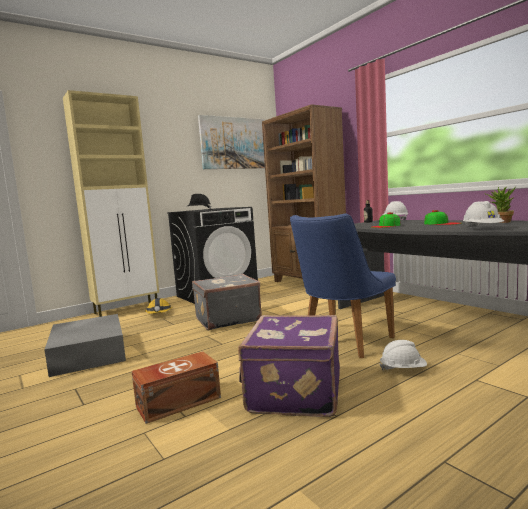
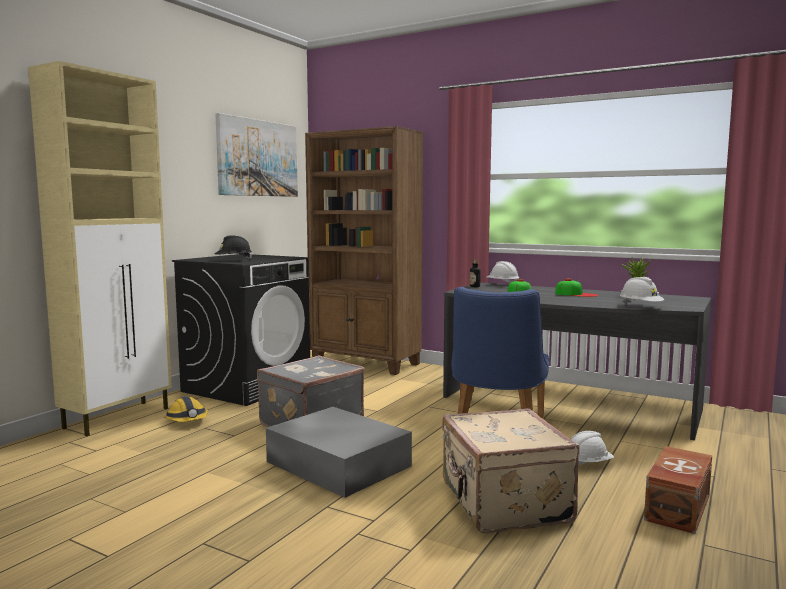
camera: 25 degrees left, 0 degrees up
(89, 353) = (150, 491): grey storage box -> grey storage box (337, 463)
(177, 402) = (379, 536): brown storage box -> brown storage box (676, 508)
(293, 392) = (503, 503): purple suitcase -> beige suitcase

